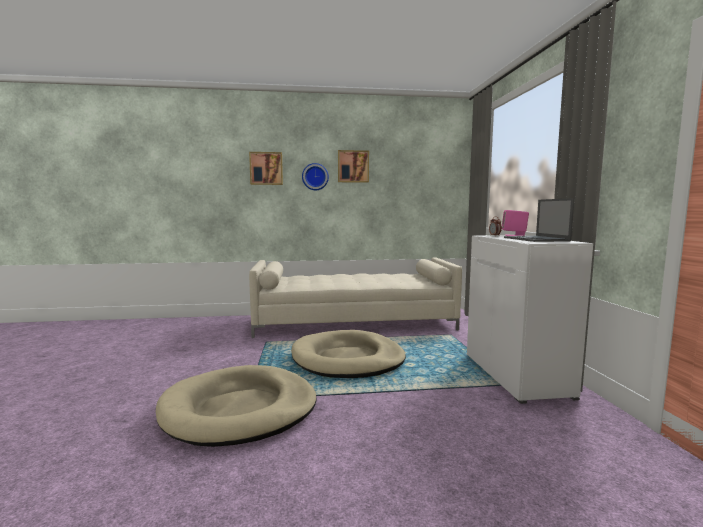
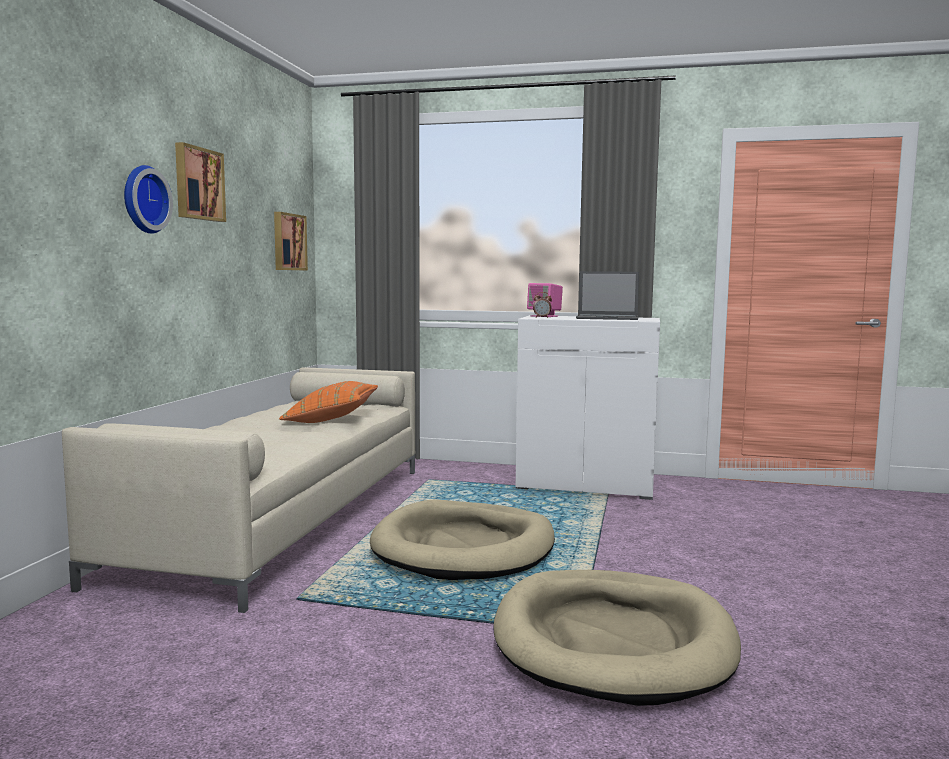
camera: 70 degrees left, 0 degrees up
(266, 168) = (48, 162): picture -> picture (288, 242)
(381, 281) = (331, 419): none -> orange pillow

